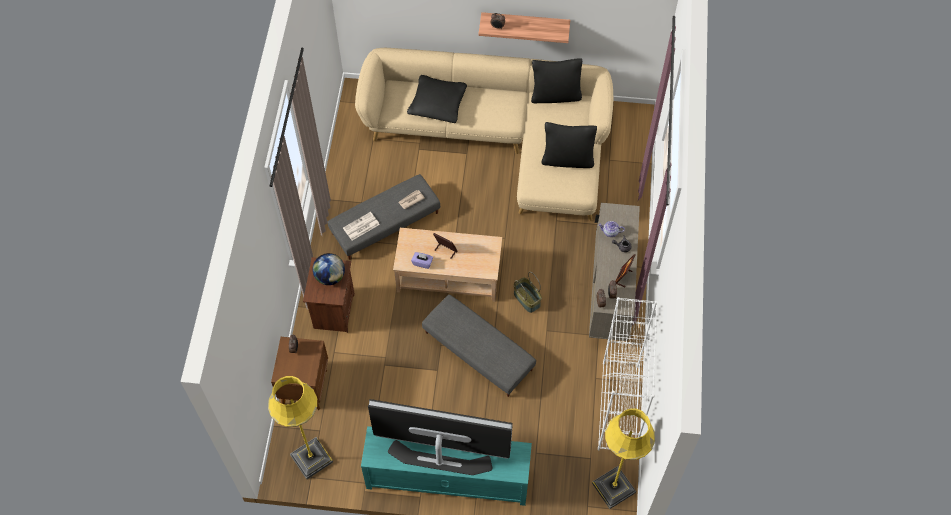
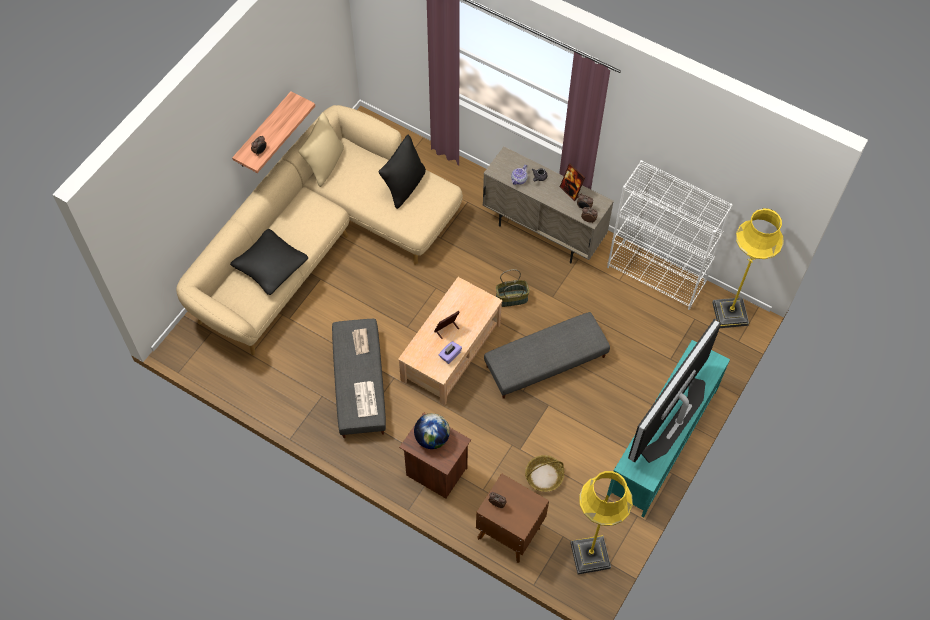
camera: 65 degrees left, 0 degrees up
(368, 393) = (544, 476): none -> basket
(555, 95) = (324, 164): black pillow -> beige pillow

